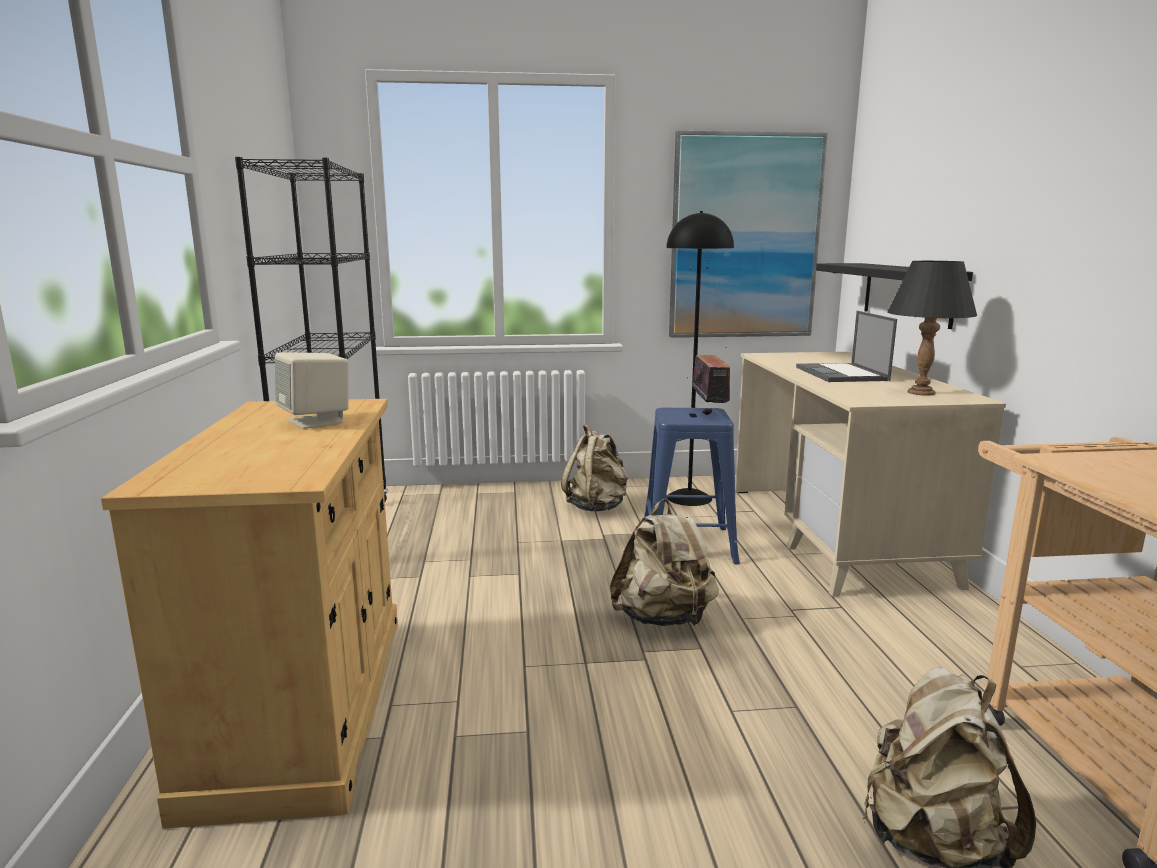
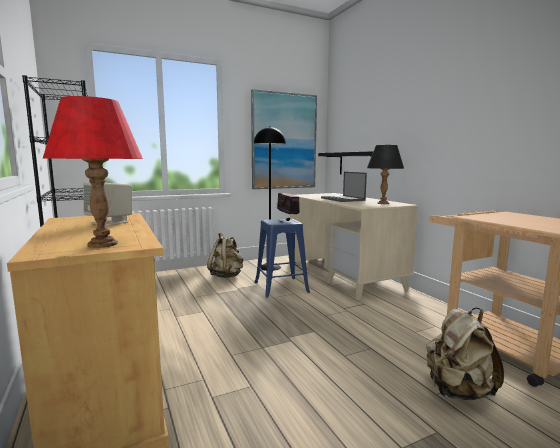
camera: 20 degrees left, 5 degrees down
(249, 473) = (102, 244): none -> red table lamp
(663, 619) = (289, 321): beige backpack -> none

